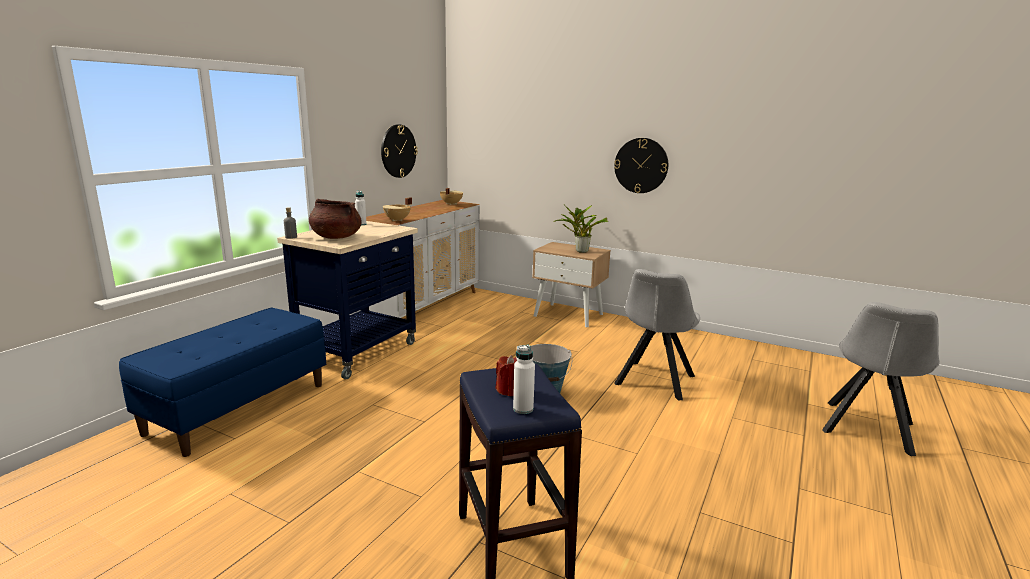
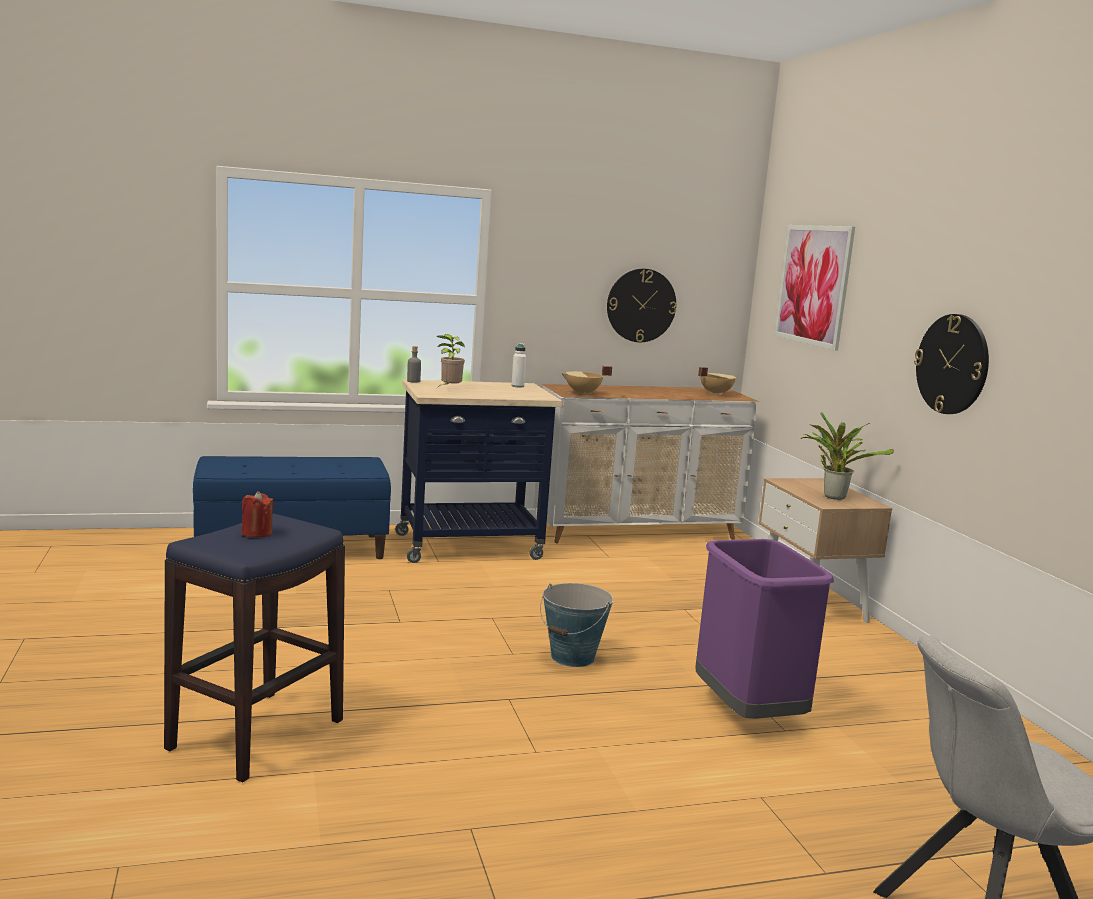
camera: 45 degrees right, 5 degrees down
(336, 237) = (449, 389): brown cooking pot -> potted plant
(511, 126) = (813, 285): none -> picture
(523, 409) = (221, 543): white bottle -> none
(654, 381) = (746, 712): grey chair -> purple trash can

